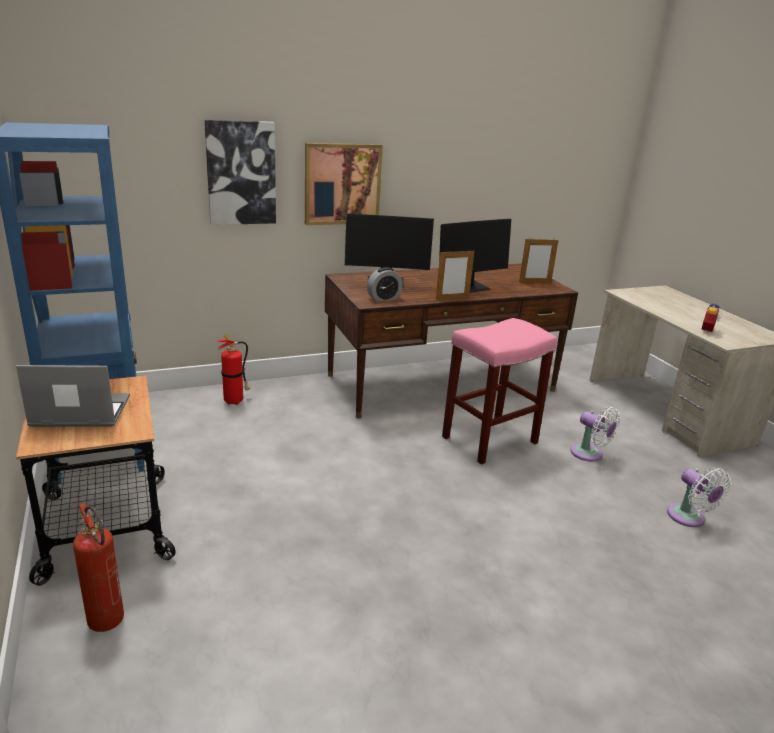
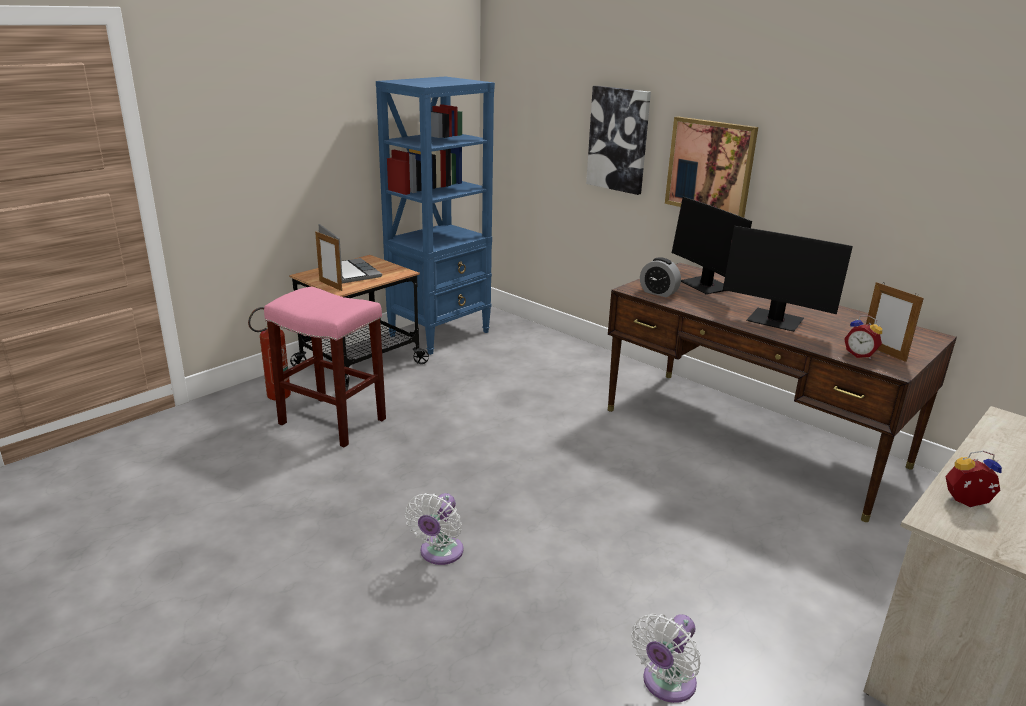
camera: 65 degrees right, 0 degrees up
(235, 401) = (561, 353): fire extinguisher -> none
(452, 299) = (719, 319): picture frame -> picture frame (330, 286)
(489, 440) = (663, 493): pink stool -> pink stool (331, 421)
(535, 288) = (860, 355): none -> alarm clock
(589, 454) = (727, 574): white fan -> white fan (439, 553)

